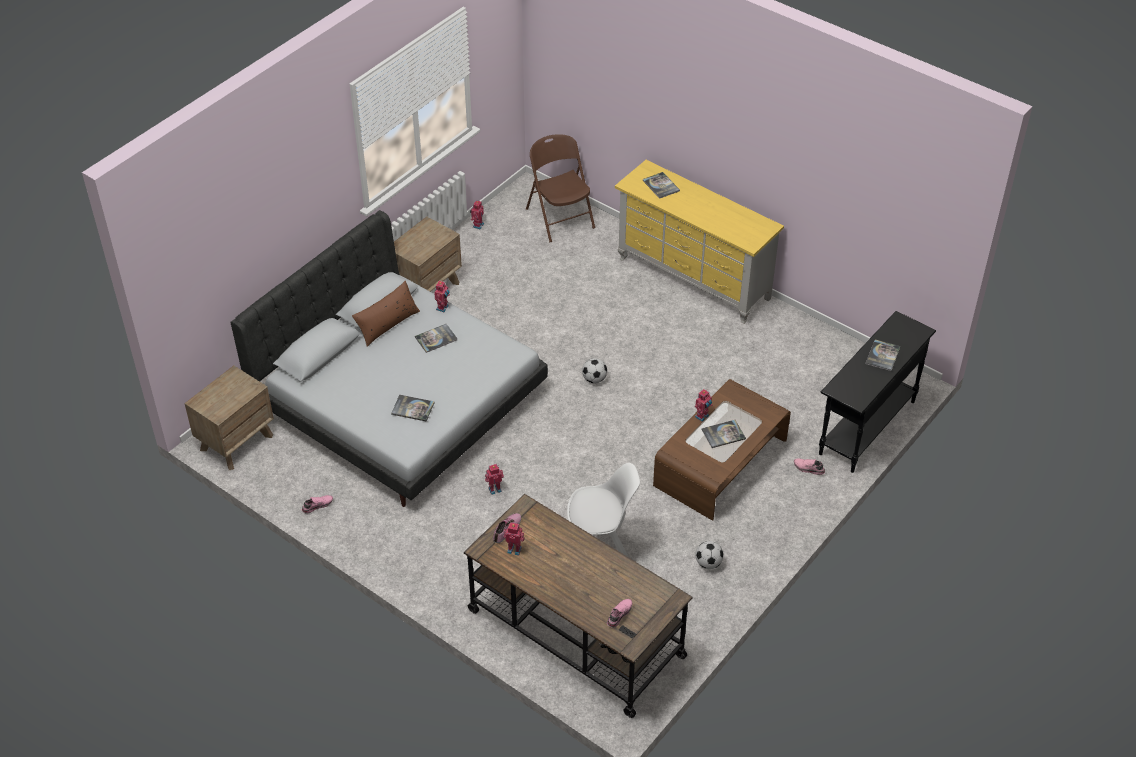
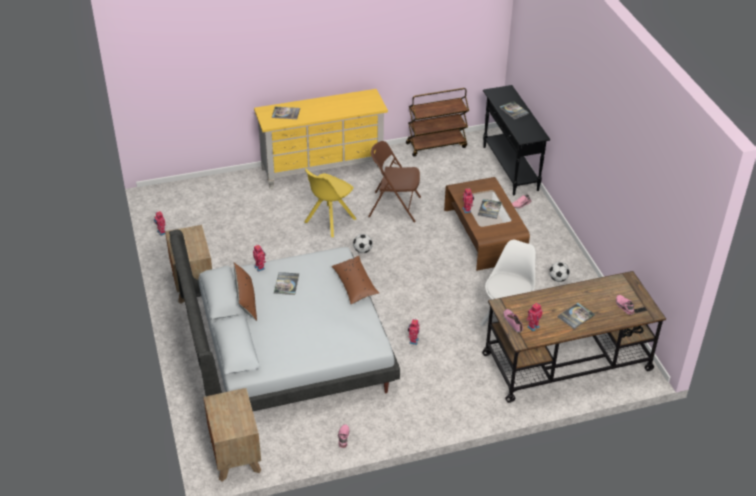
camera: 55 degrees left, 5 degrees down
(413, 408) = (343, 324): book -> book (576, 316)
(481, 387) = (355, 284): none -> brown pillow
(560, 218) = (202, 194): brown chair -> brown chair (394, 206)
(615, 329) = (329, 221): none -> yellow chair
(838, 344) = (436, 145): none -> brown cart

